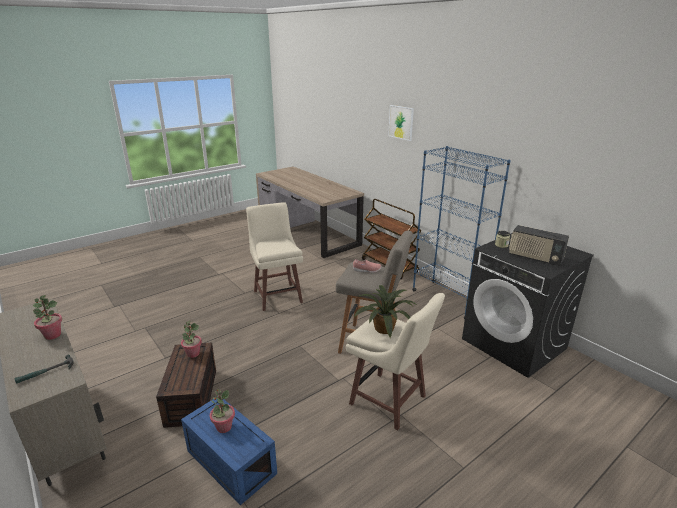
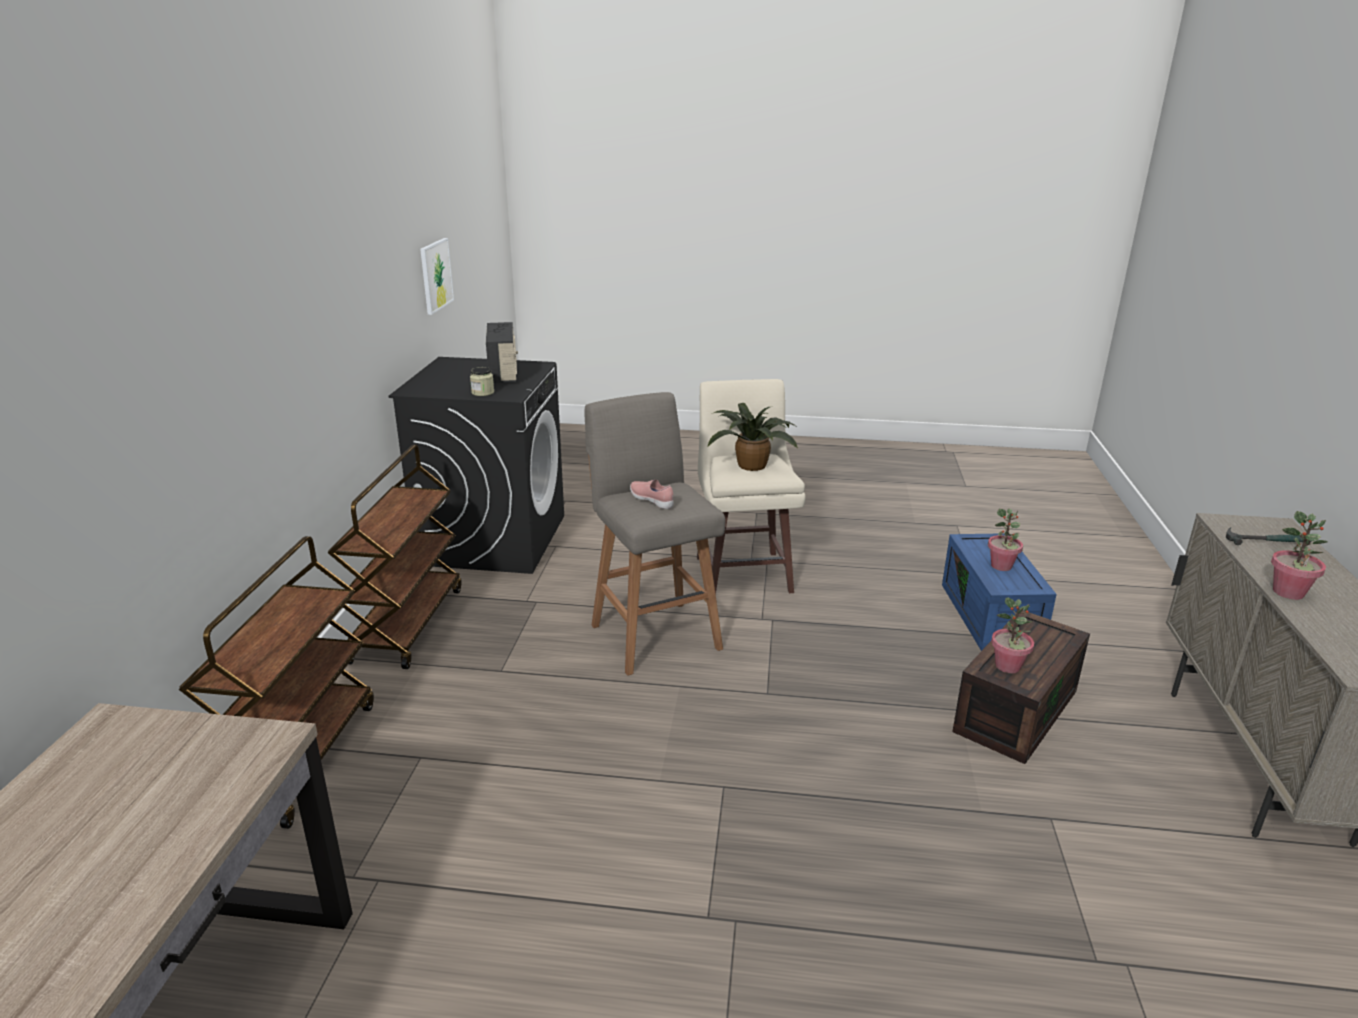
camera: 135 degrees left, 0 degrees up
(277, 296) = (668, 843): beige stool -> none
(401, 122) = (123, 327): picture -> picture (435, 275)
(448, 299) = (407, 624): blue bookcase -> brown cart

